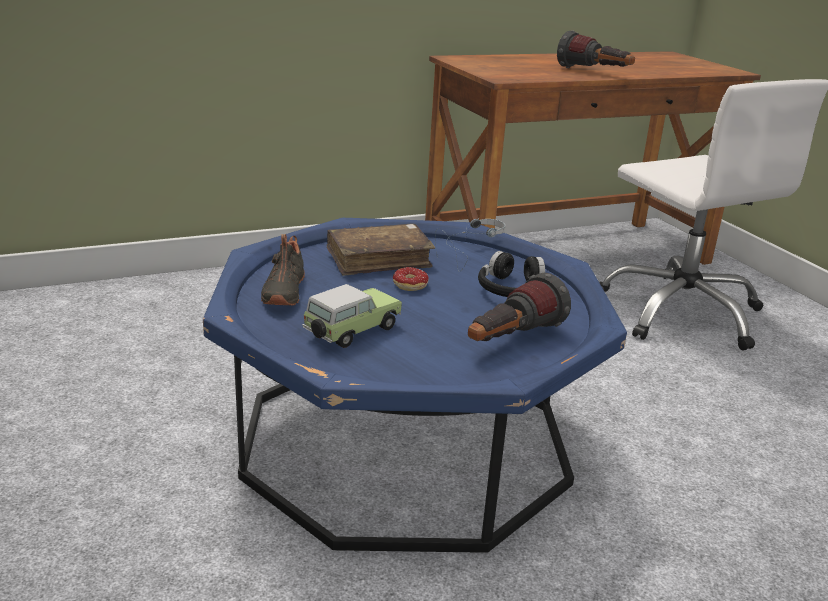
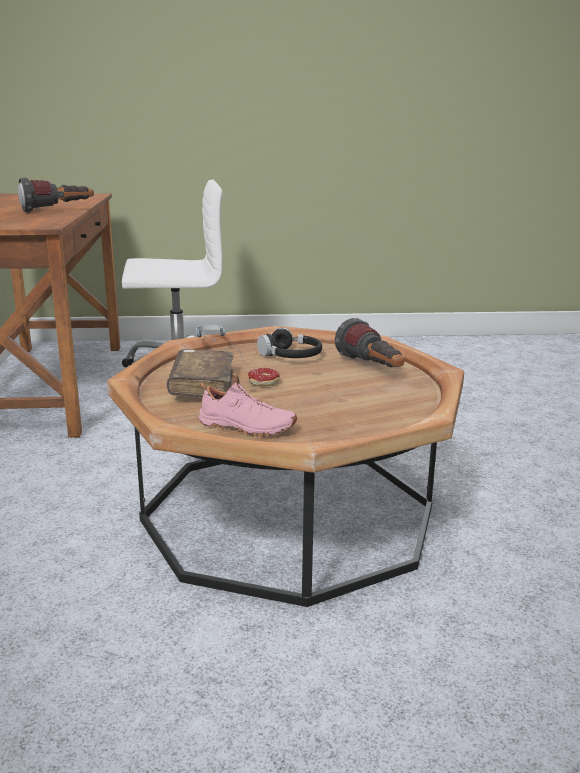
camera: 70 degrees left, 5 degrees down
(282, 291) = (246, 428): black shoe -> pink shoe
(350, 332) = (341, 412): toy car -> none
(405, 441) = (288, 513): blue coffee table -> brown coffee table

